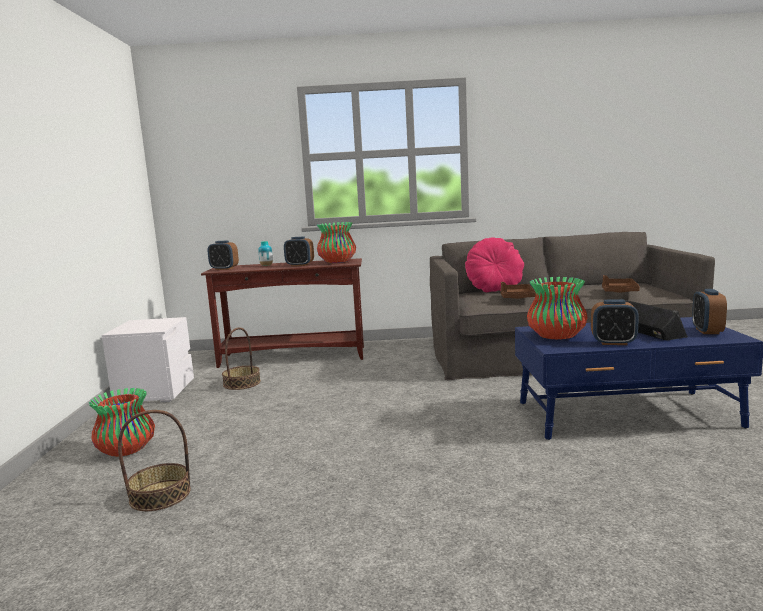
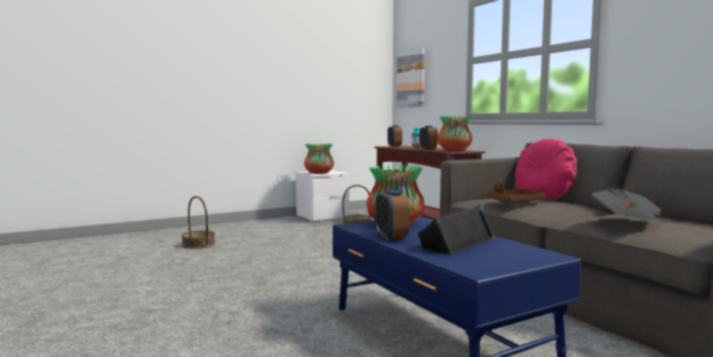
camera: 60 degrees right, 5 degrees down
(126, 450) = (243, 229): vase -> vase (319, 173)
(194, 176) = (411, 79): none -> picture
(618, 291) = (627, 222): brown tray -> newspaper
(707, 331) = (494, 261): alarm clock -> none

